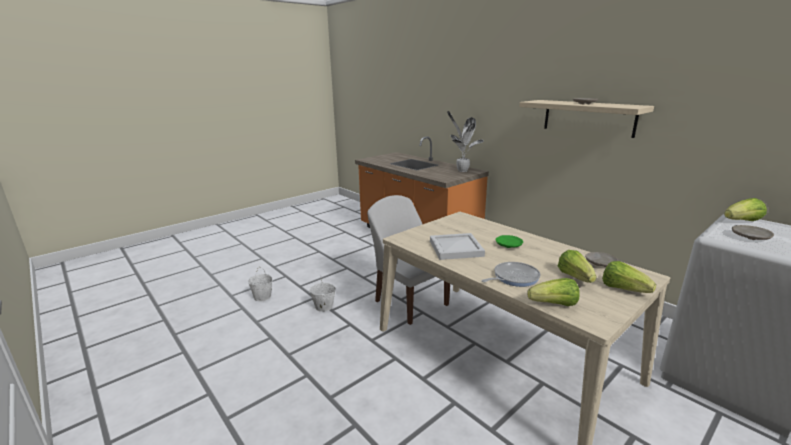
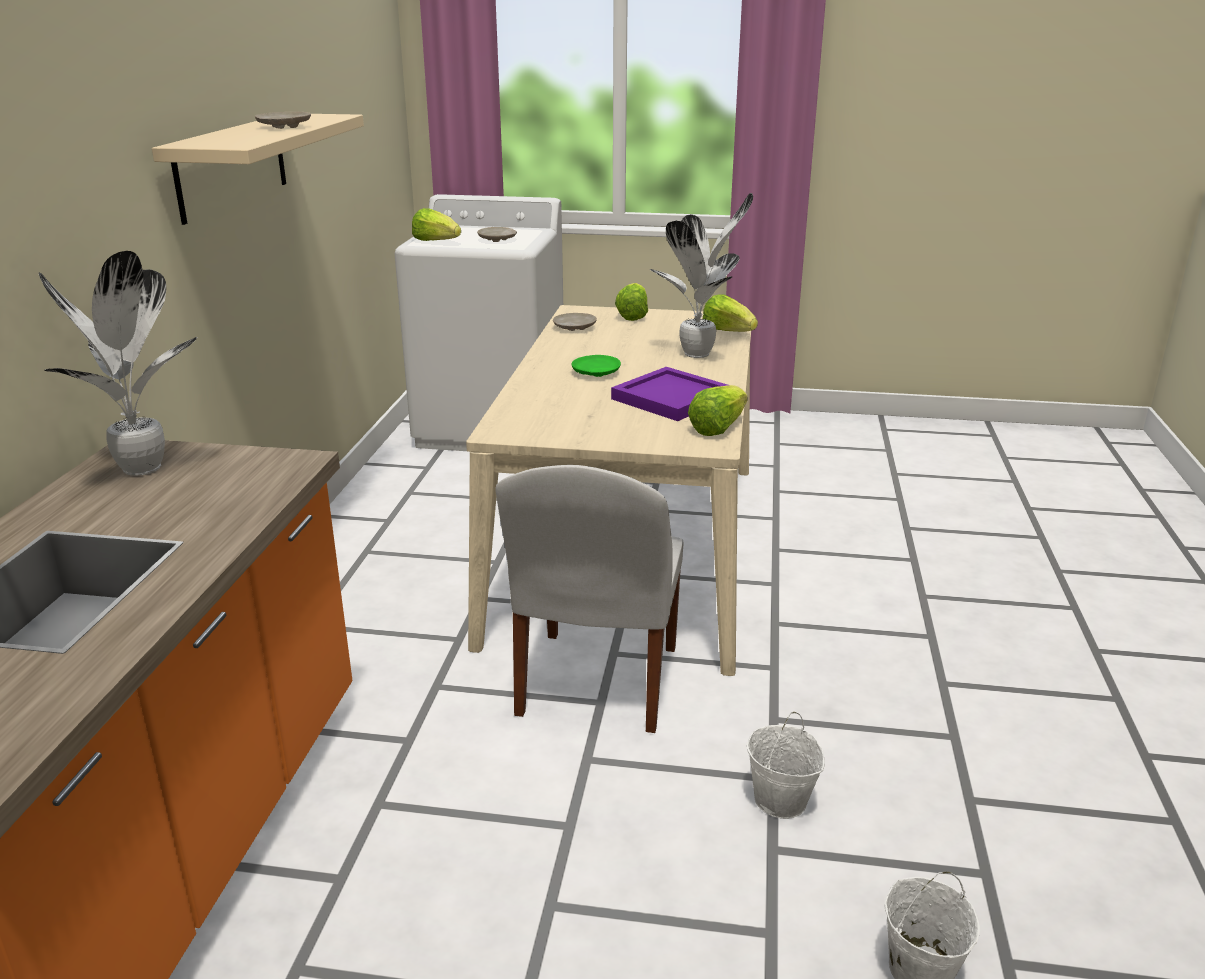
camera: 130 degrees left, 5 degrees up
(455, 248) = (671, 399): white tray -> purple tray
(513, 277) = (700, 354): frying pan -> potted plant
(575, 277) = (640, 333): lettuce -> lettuce (717, 428)

